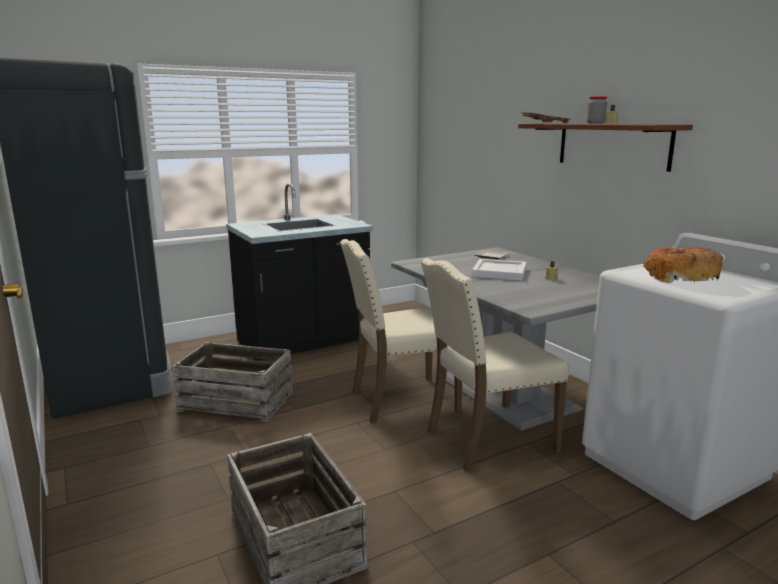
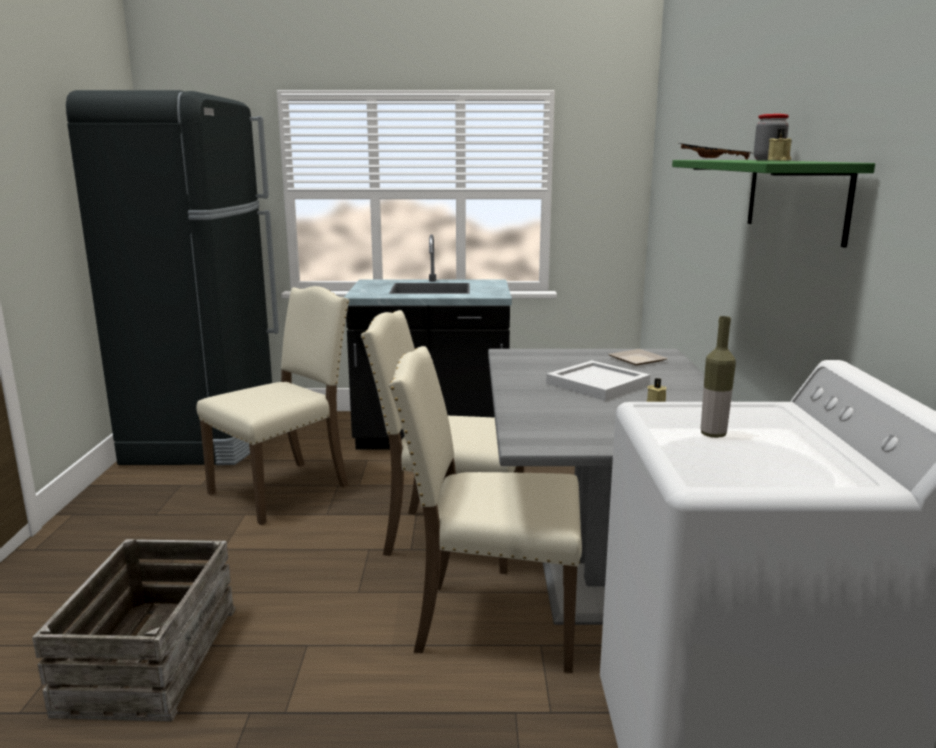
camera: 30 degrees right, 0 degrees up
(237, 401) = (284, 489): crate -> beige chair
(612, 145) = (795, 197): brown shelf -> green shelf
(679, 278) = (713, 434): bread -> bottle

